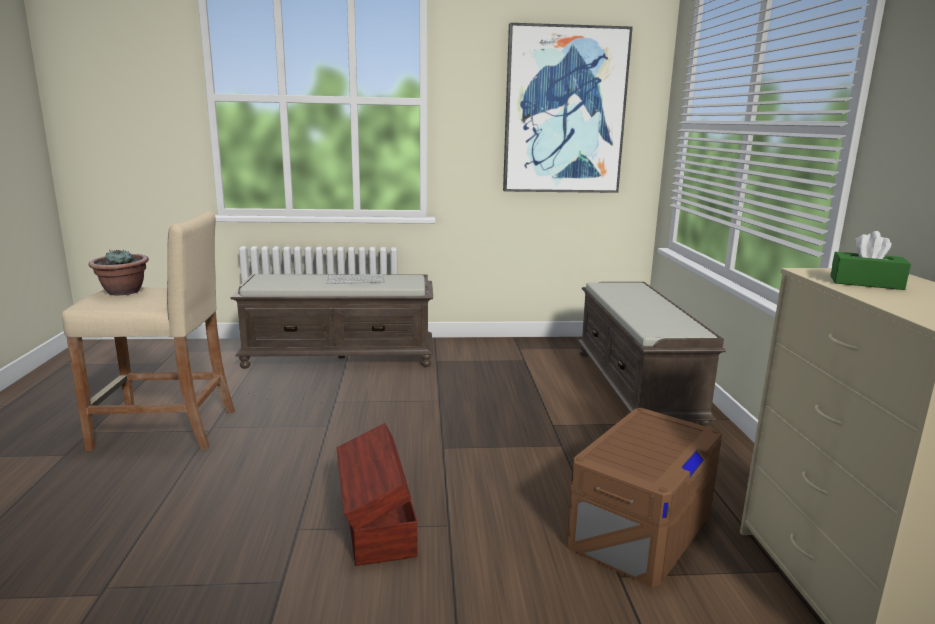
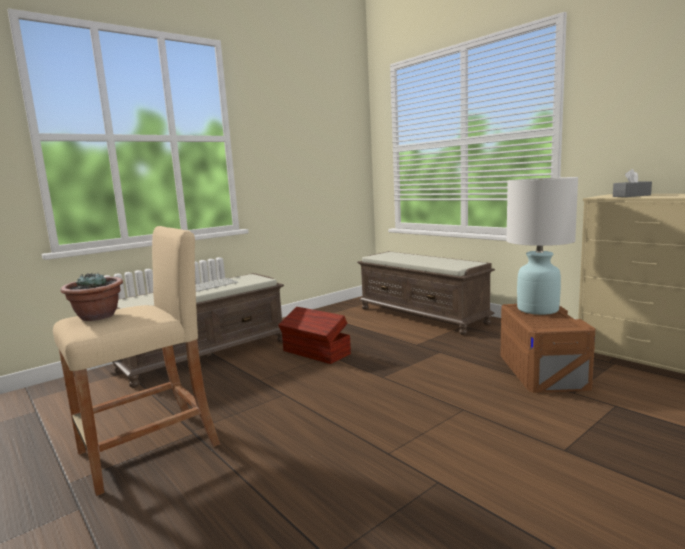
camera: 35 degrees left, 5 degrees down
(376, 523) = (426, 427): brown storage box -> brown storage box (316, 353)
(564, 111) = (318, 144): picture -> none
(664, 433) = (537, 309): none -> white table lamp
(866, 283) = (631, 196): green tissue box -> grey tissue box

